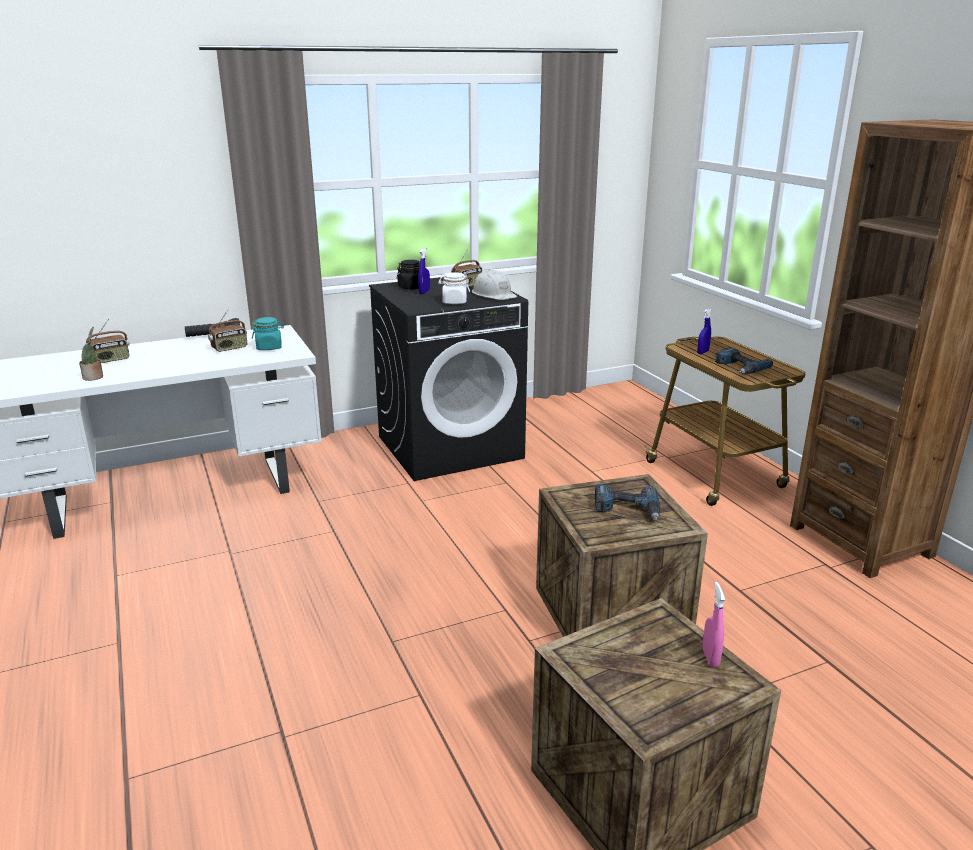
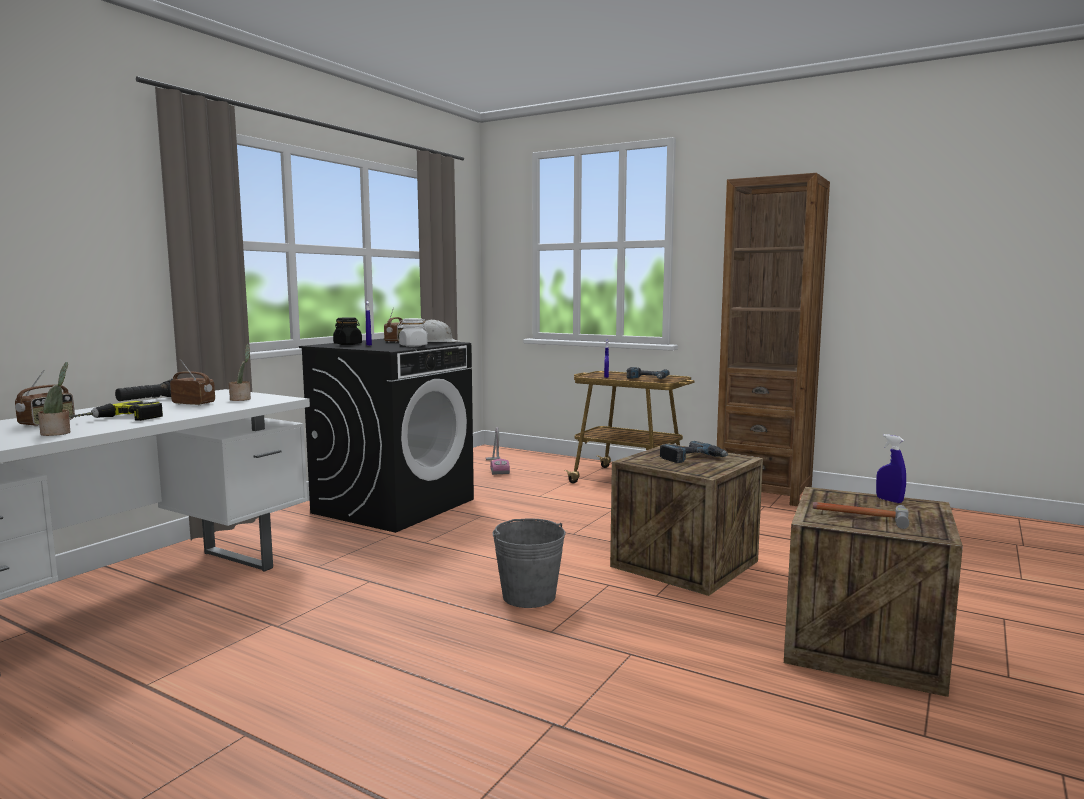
camera: 35 degrees left, 15 degrees down
(152, 364) = (119, 419): none -> power drill
(230, 348) = (194, 403): radio -> radio turned 90 degrees counterclockwise
(269, 347) = (242, 399): turquoise jar -> potted plant
(424, 595) = (529, 596): none -> grey bucket
(603, 417) = (496, 466): none -> vacuum cleaner
(621, 668) = (859, 517): none -> hammer
(710, 657) = (889, 500): pink spray bottle -> blue spray bottle

